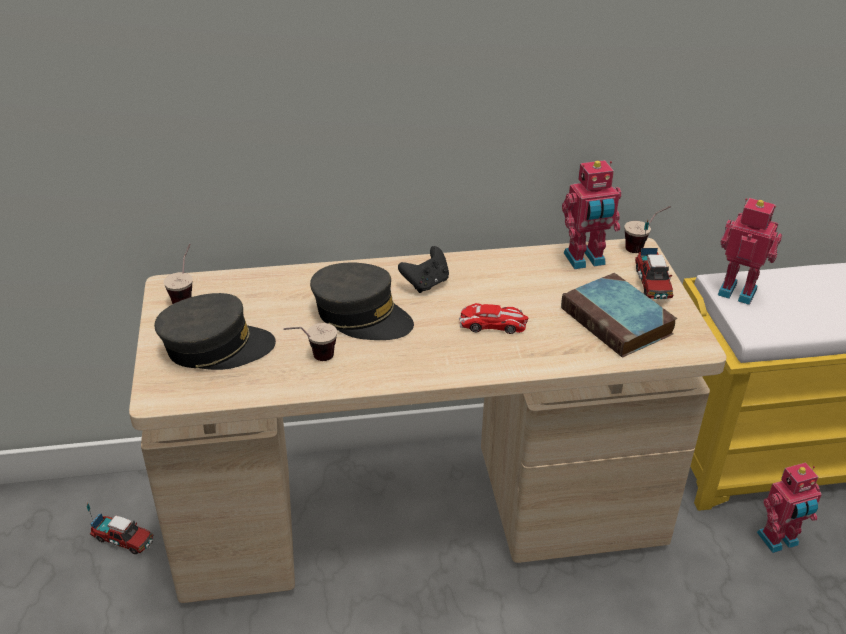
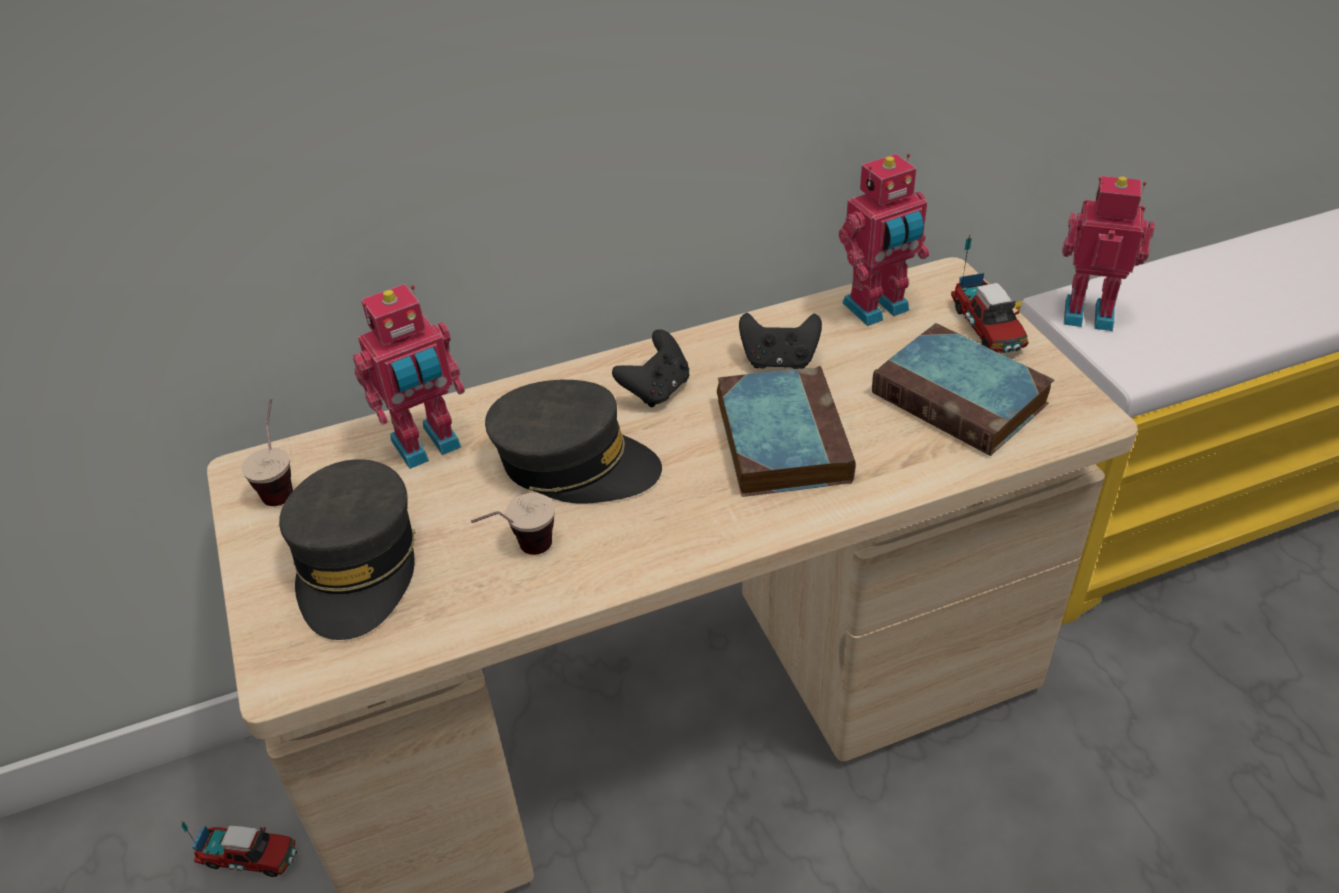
camera: 10 degrees left, 5 degrees up
(216, 347) = (357, 564): grey cap -> grey cap turned 105 degrees clockwise
(493, 324) = (780, 438): toy car -> book
(509, 280) = (779, 361): none -> black game controller
(643, 247) = (952, 273): cup -> none
(779, 541) = (1180, 645): toy robot -> toy robot (428, 446)

